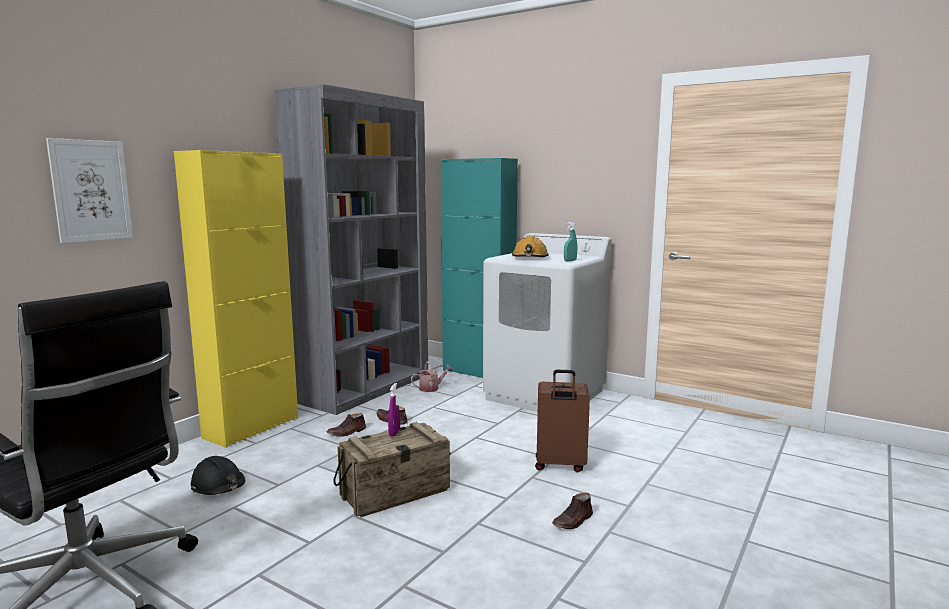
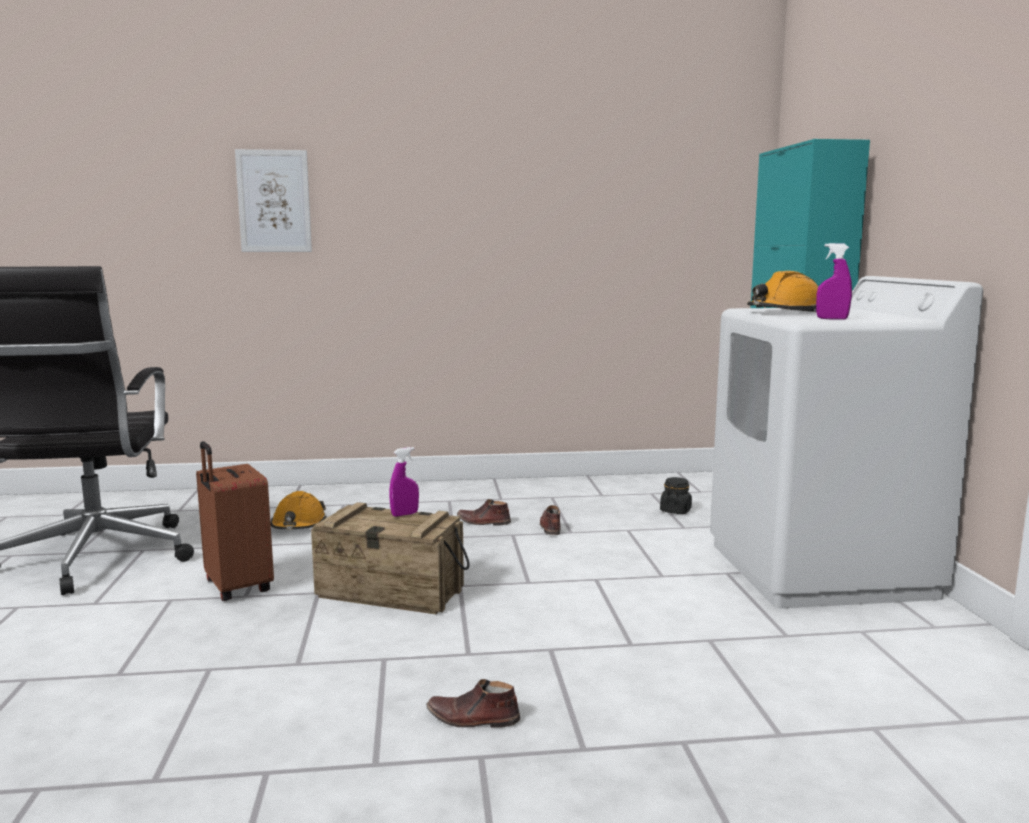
camera: 50 degrees right, 0 degrees up
(218, 486) = (298, 525): black hard hat -> orange hard hat
(251, 428) = (422, 489): yellow cabinet -> none
(365, 388) = (601, 488): grey bookcase -> none
(431, 388) = (675, 510): watering can -> black jar
(560, 465) = (618, 655): brown suitcase -> brown suitcase (236, 587)
(570, 260) = (832, 319): turquoise spray bottle -> purple spray bottle

